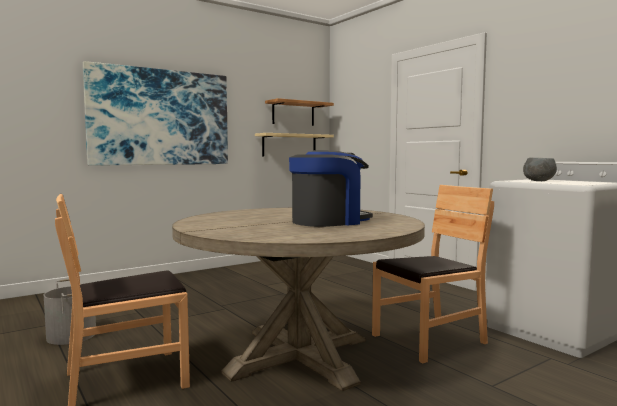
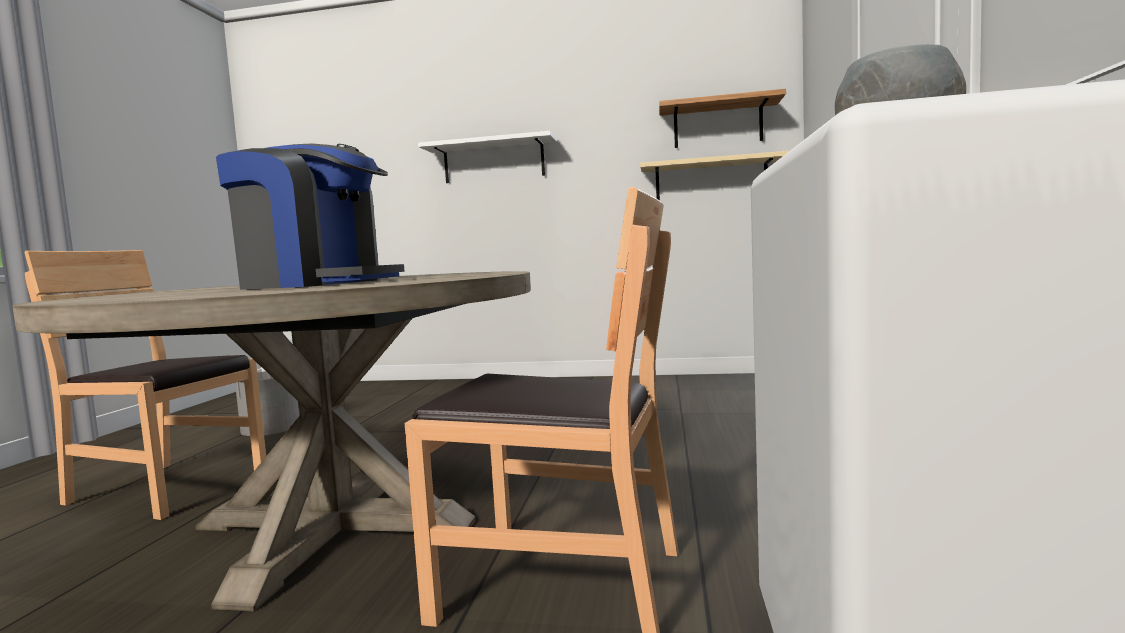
camera: 45 degrees right, 0 degrees up
(161, 117) = (493, 161): picture -> white shelf

